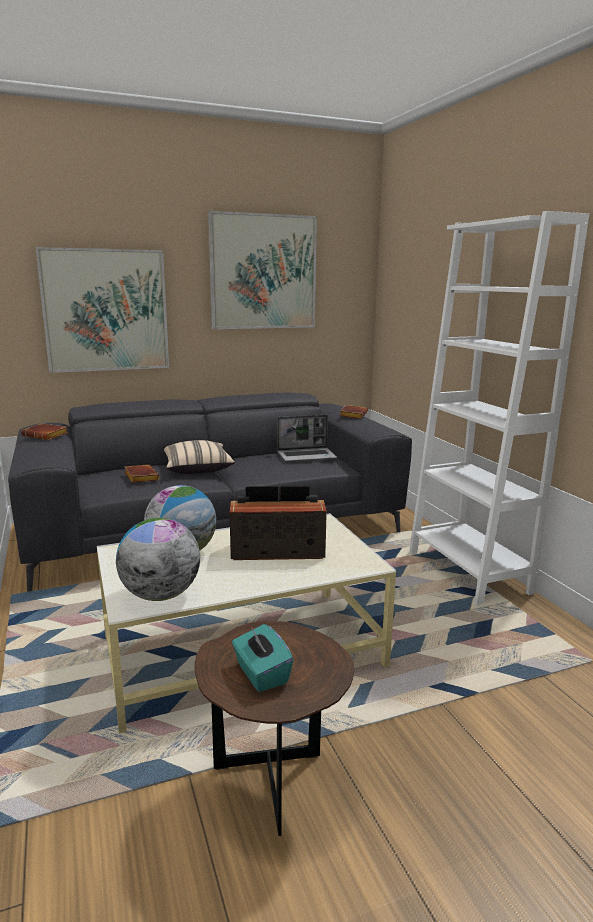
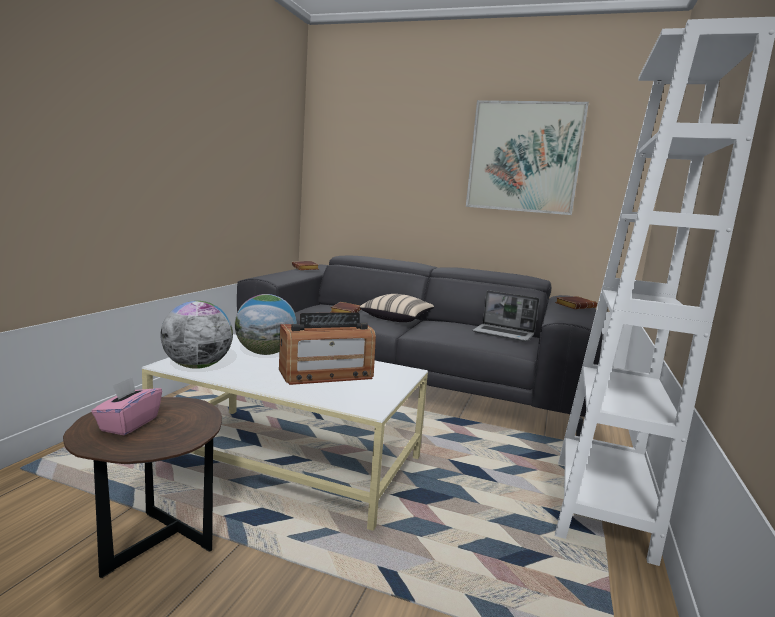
camera: 40 degrees right, 5 degrees down
(106, 310) = (382, 183): picture -> none
(261, 674) = (128, 424): turquoise tissue box -> pink tissue box
(277, 550) = (326, 374): radio -> radio turned 120 degrees clockwise

